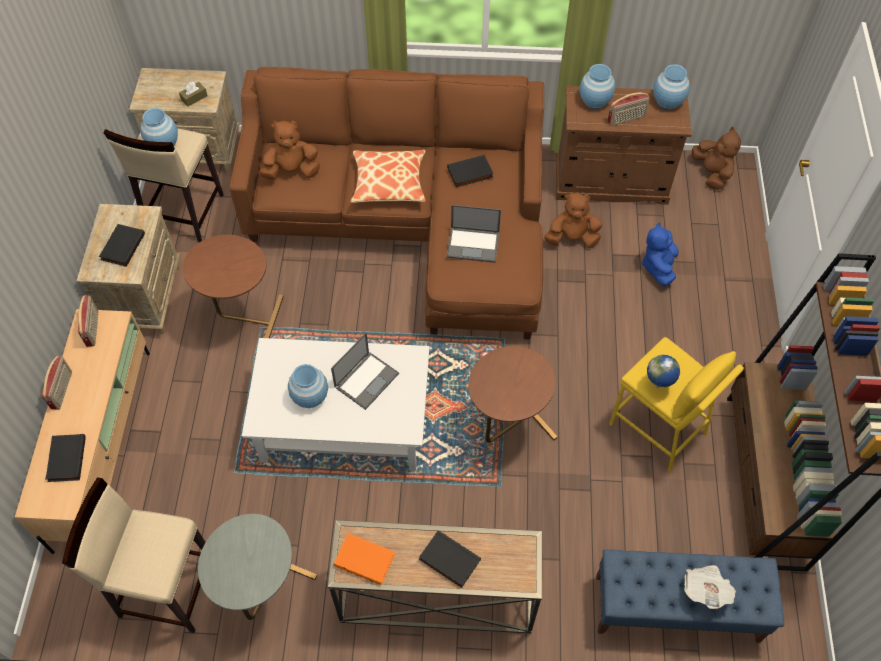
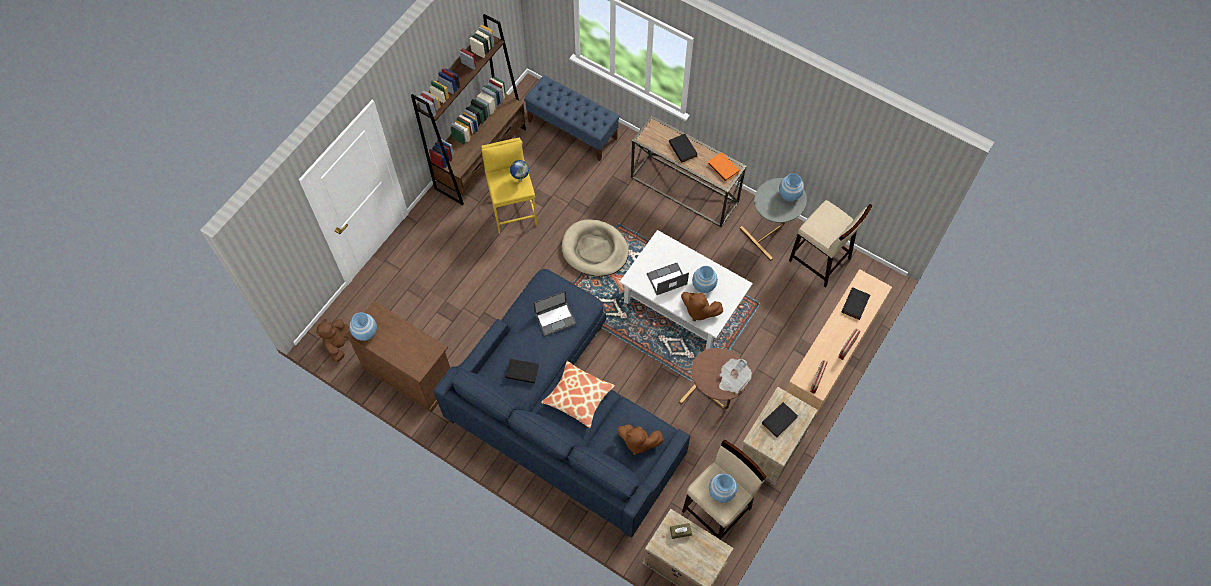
camera: 150 degrees left, 5 degrees up
(411, 222) = (563, 415): brown sofa -> blue sofa
(473, 244) = (555, 318): laptop -> laptop turned 120 degrees clockwise
(506, 429) = (595, 250): brown side table -> beige dog bed
(572, 238) = (468, 346): brown plush toy -> brown plush toy (698, 311)
(595, 101) = (411, 358): blue vase -> blue vase (789, 195)
(626, 119) = (403, 333): radio -> none
(658, 266) = (431, 298): blue plush toy -> none
(706, 589) = (567, 100): newspaper -> newspaper (733, 379)

